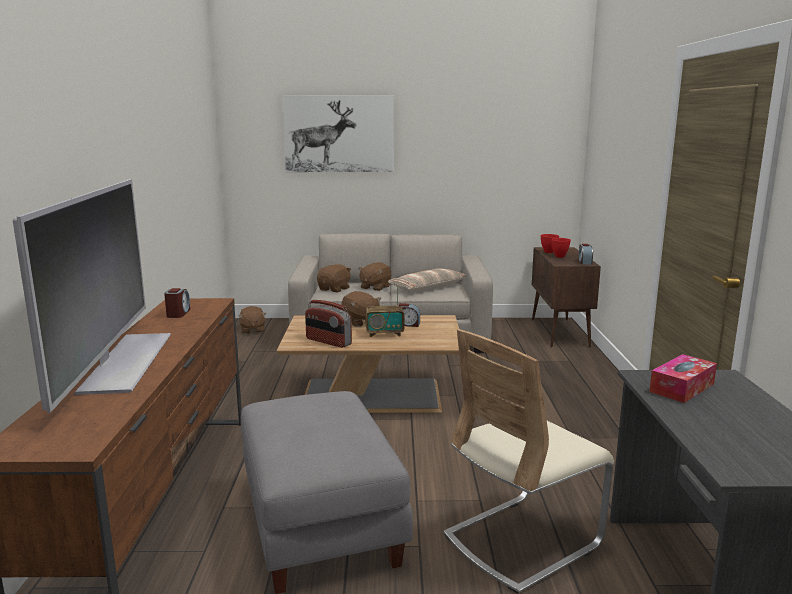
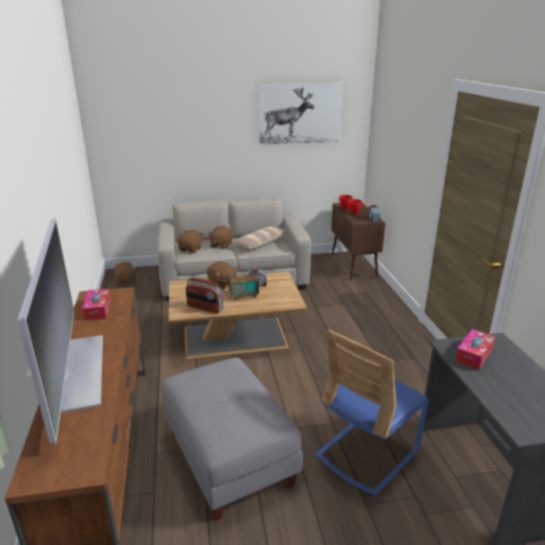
camera: 10 degrees left, 10 degrees up
(178, 313) = (97, 309): alarm clock -> tissue box
(338, 134) = (182, 123): picture -> picture (300, 113)
(522, 540) = (367, 453): beige chair -> blue chair

